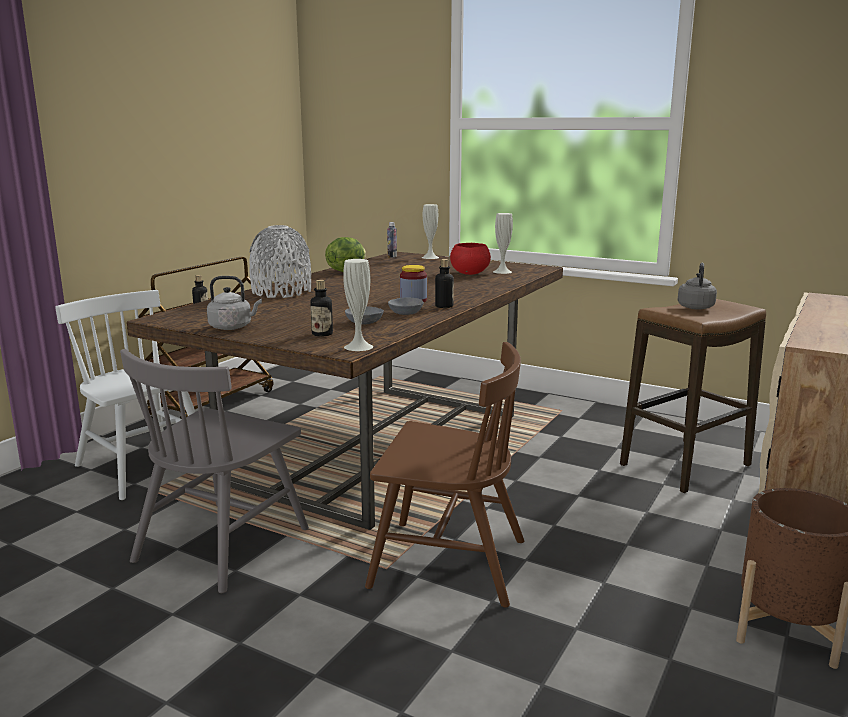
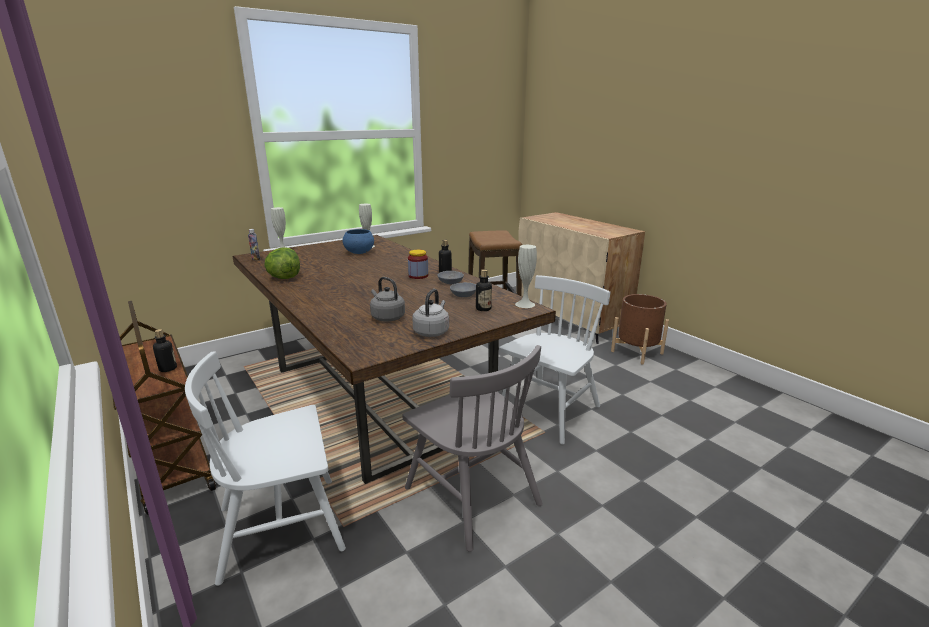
camera: 65 degrees left, 5 degrees up
(281, 292) = (327, 304): grey vase -> none
(447, 563) = (548, 411): brown chair -> white chair
(469, 273) = (359, 253): red bowl -> blue bowl
(695, 307) = (489, 237): grey kettle -> grey kettle (387, 317)

